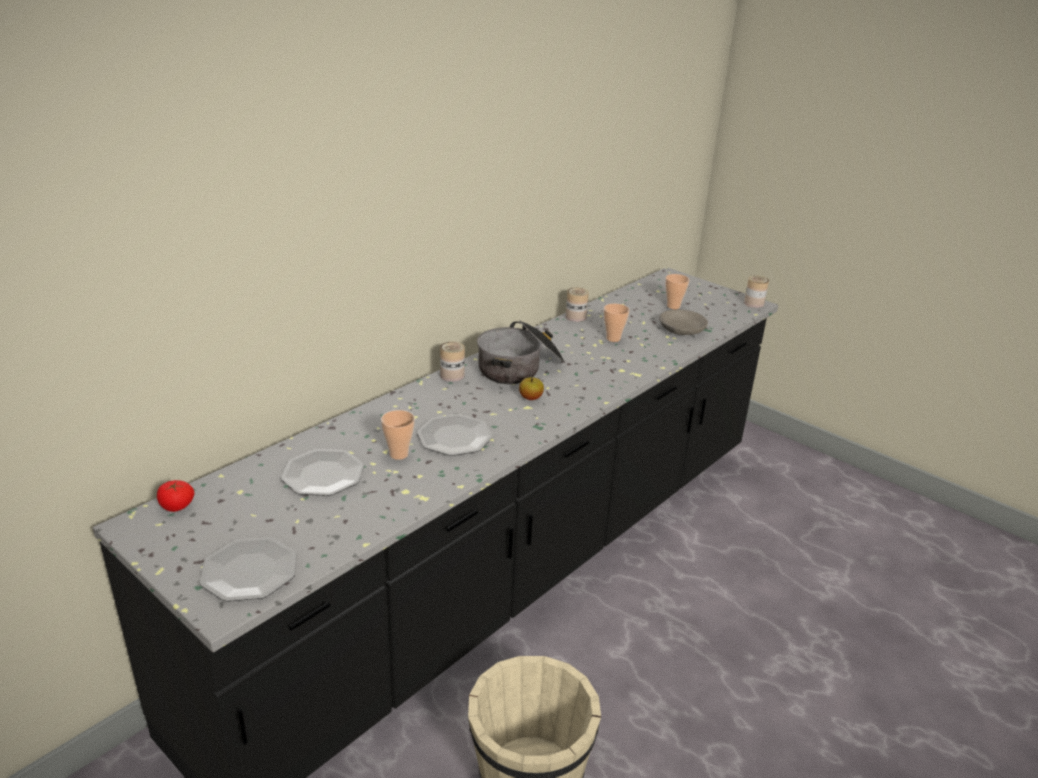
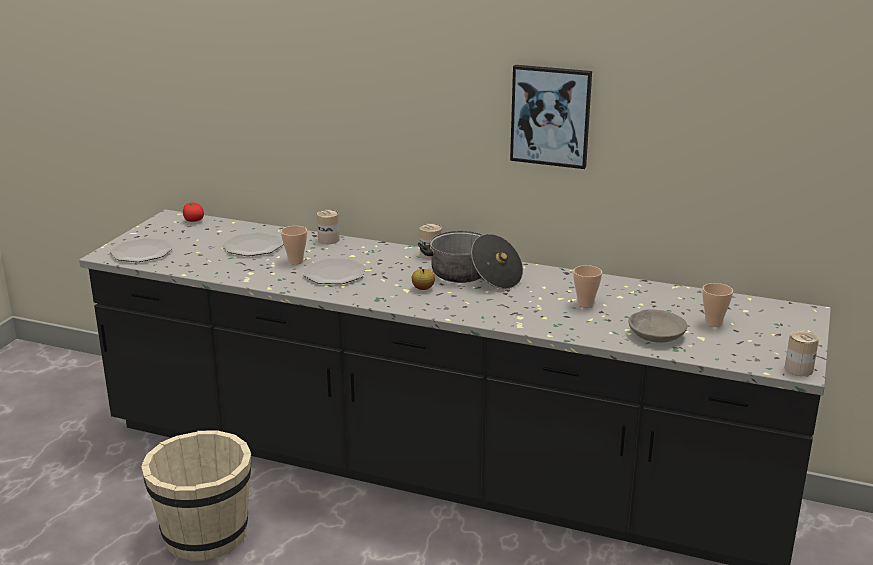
camera: 70 degrees right, 5 degrees down
(519, 188) = (551, 116): none -> picture
(575, 317) = (611, 281): can -> can (328, 240)

